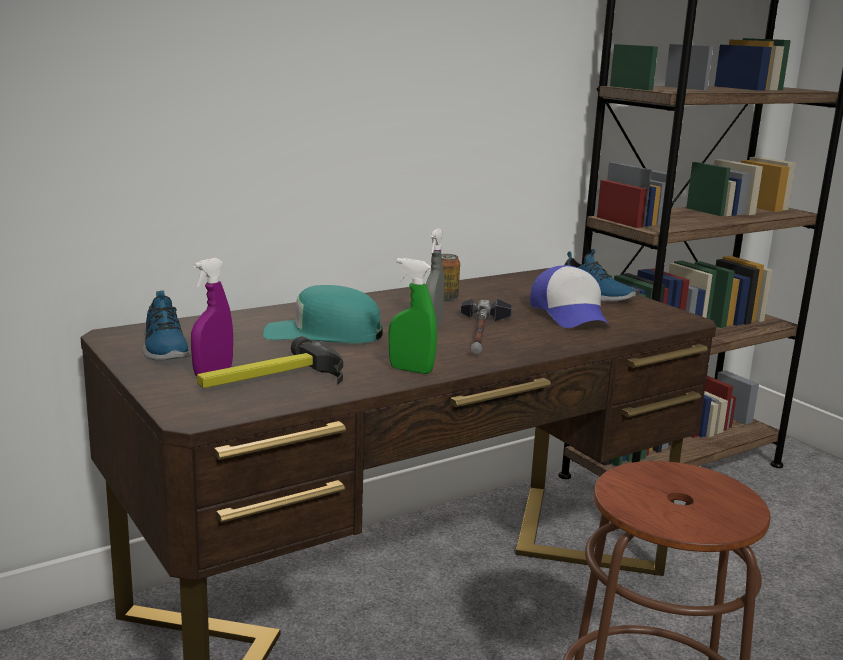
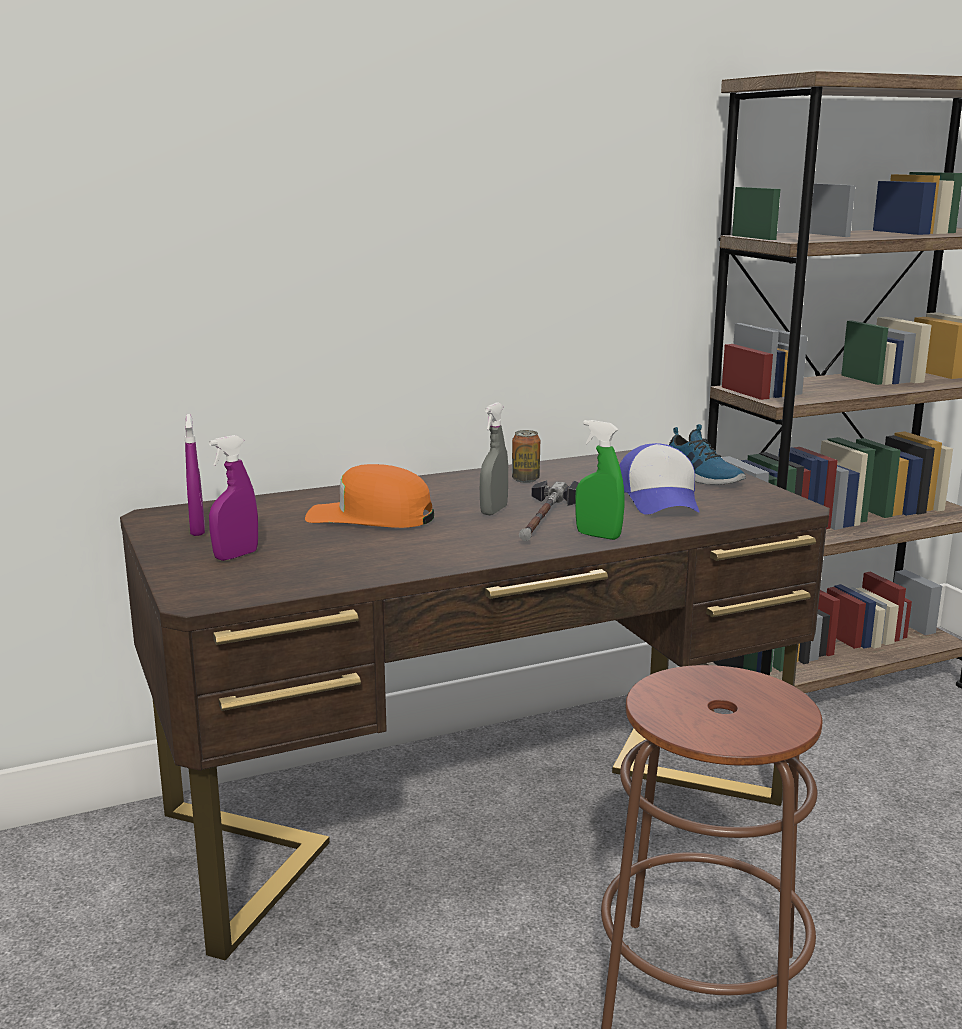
camera: 10 degrees right, 0 degrees up
(164, 348) = (197, 530): shoe -> purple spray bottle
(270, 380) = (291, 565): hammer -> none
(323, 334) = (370, 517): turquoise cap -> orange cap
(411, 370) = (446, 557): green spray bottle -> green spray bottle (598, 536)

